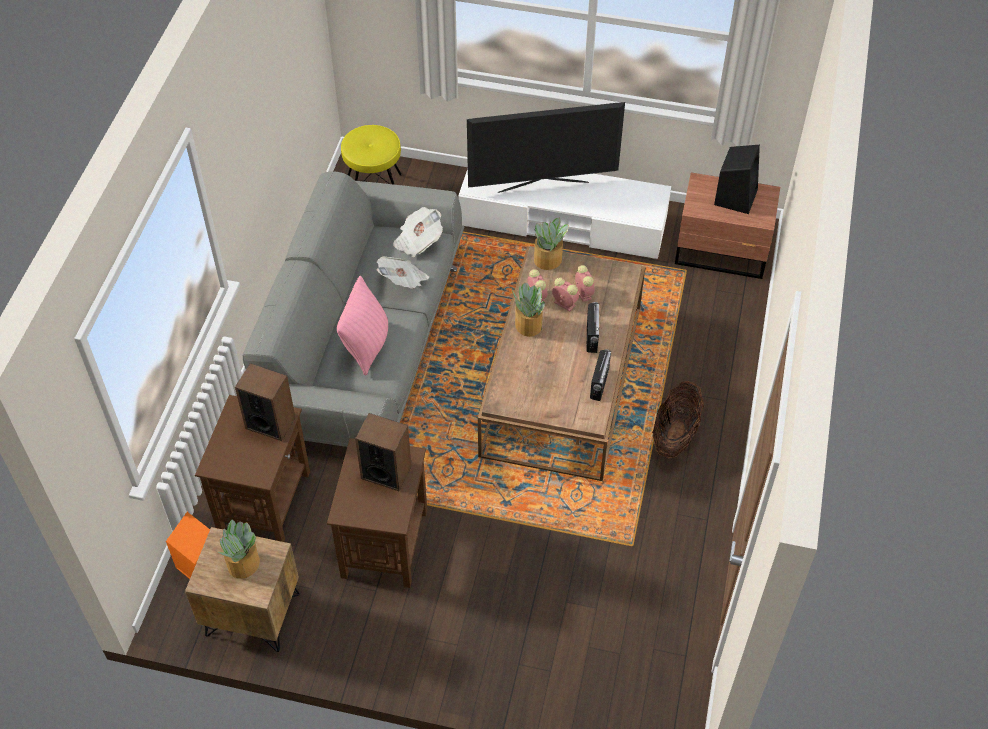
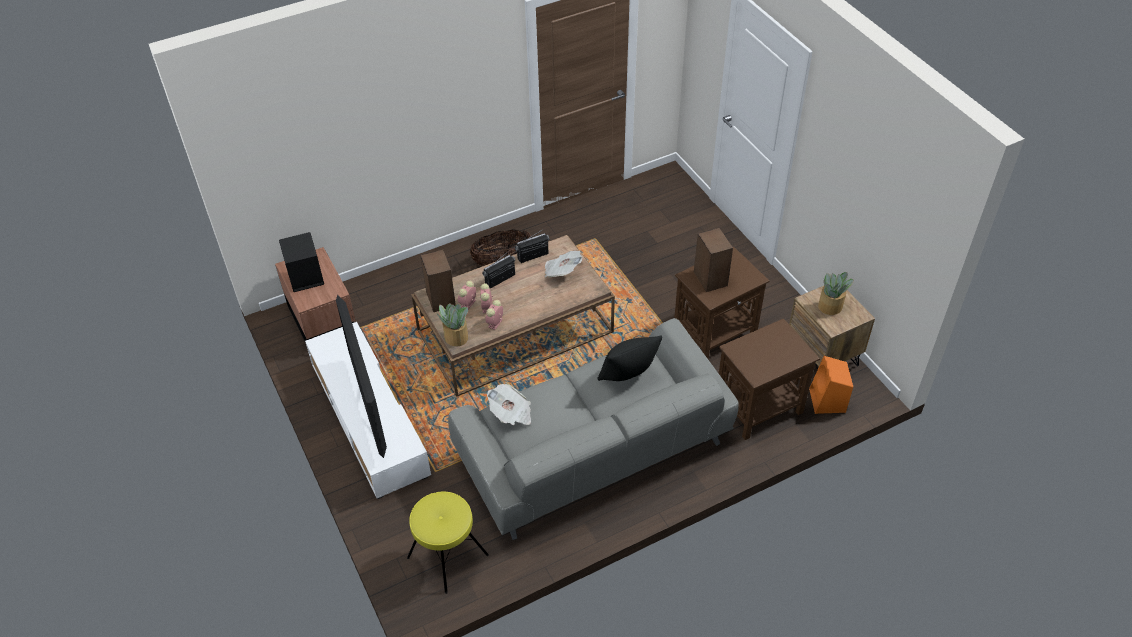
camera: 130 degrees left, 5 degrees down
(270, 422) = (746, 352): speaker -> speaker (440, 299)
(366, 346) = (628, 375): pink pillow -> black pillow
(403, 281) = (555, 395): newspaper -> newspaper (562, 271)
(528, 325) = (523, 312): potted plant -> none
(543, 186) = (369, 409): television -> television turned 150 degrees counterclockwise

